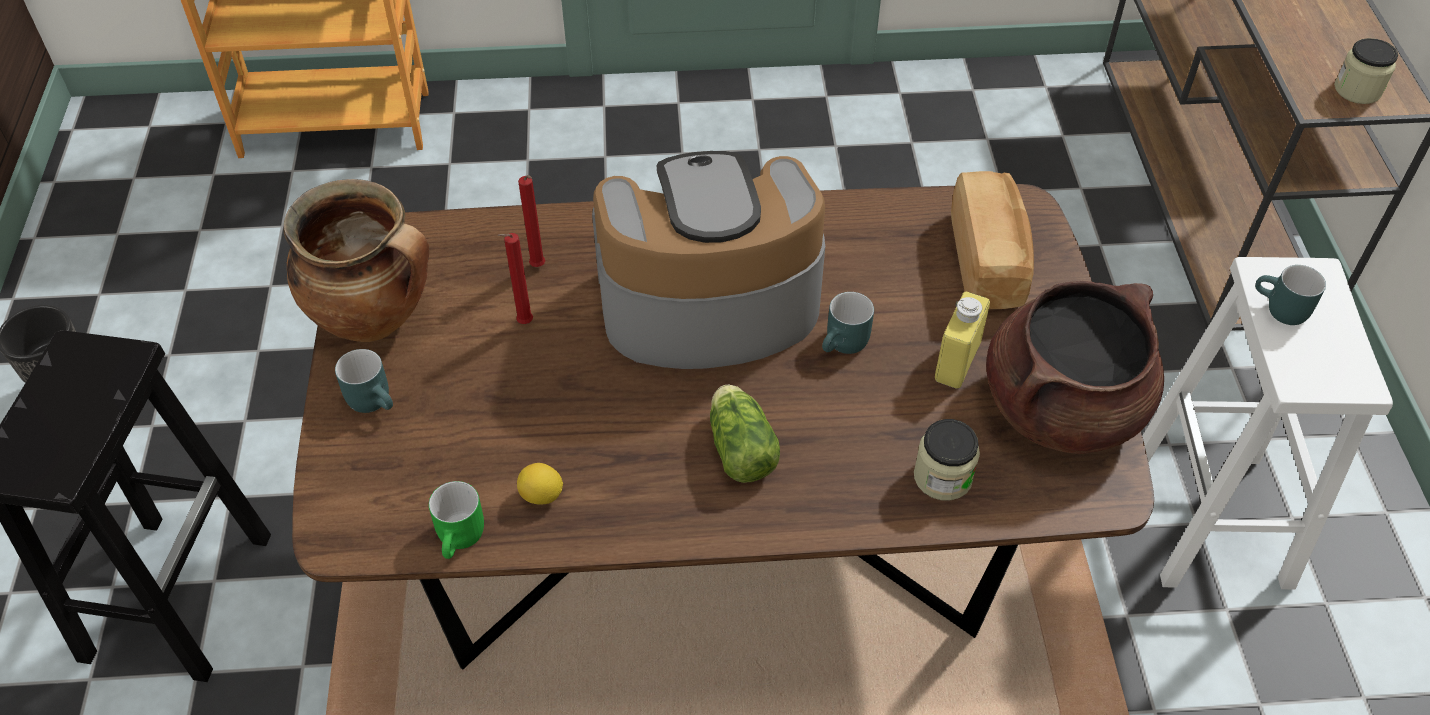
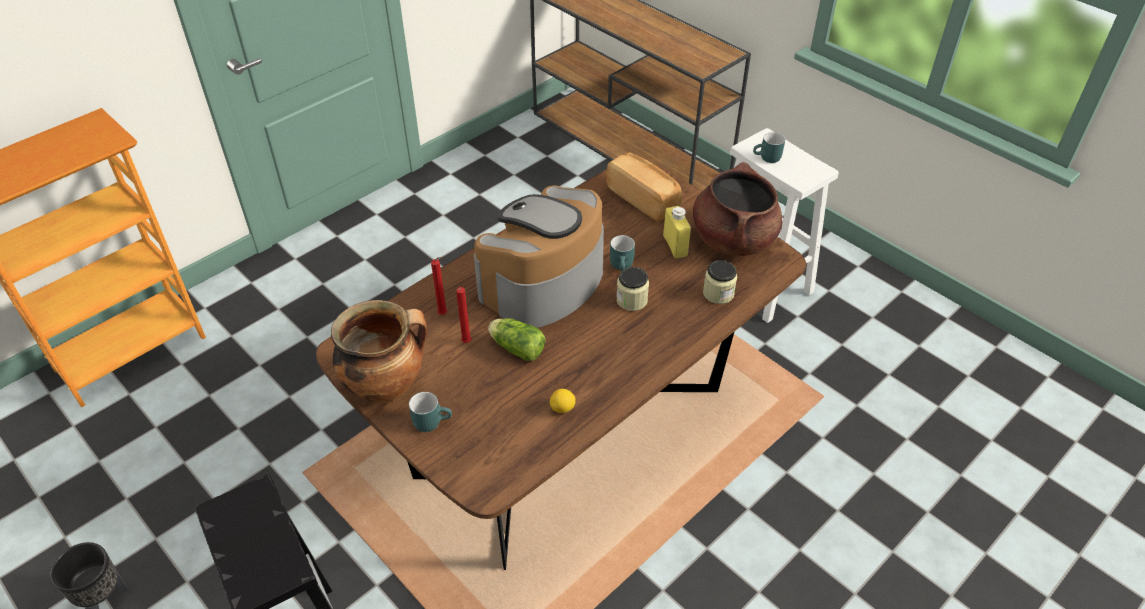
camera: 40 degrees left, 5 degrees down
(463, 538) = (548, 449): green mug -> none
(740, 446) = (625, 333): lettuce -> lettuce (516, 347)
(1357, 90) = (710, 57): jar -> jar (631, 300)

